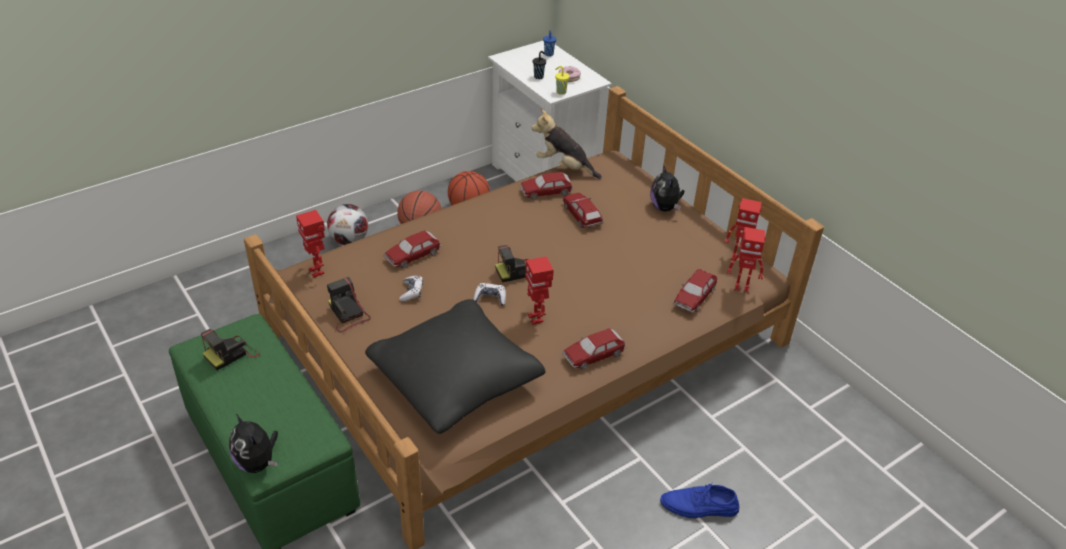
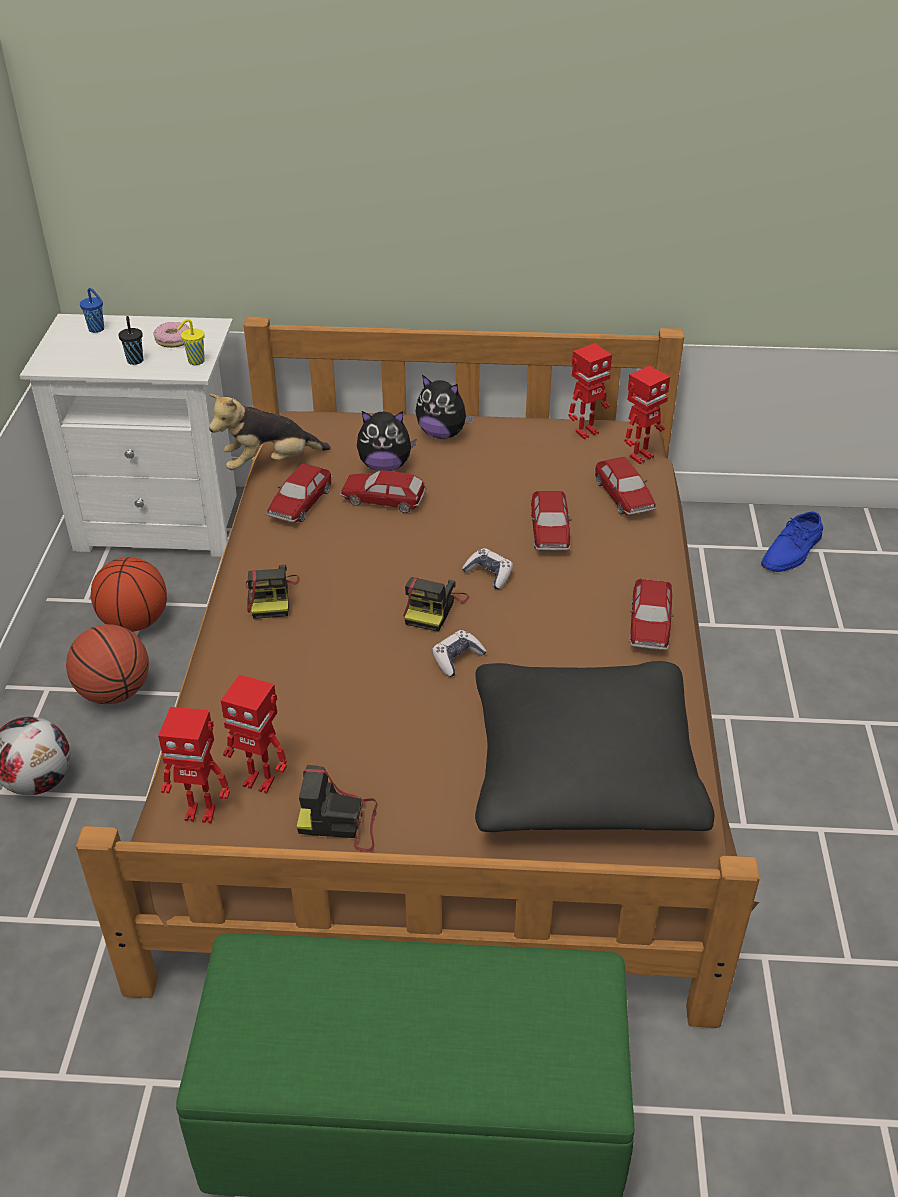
camera: 50 degrees left, 0 degrees up
(231, 354) = (294, 1012): camera -> camera (271, 597)
(258, 462) = (576, 1088): plush toy -> plush toy (385, 466)
(411, 292) = (364, 729): game controller -> game controller (489, 574)
(412, 255) = (285, 690): toy car -> toy car (550, 531)
(536, 318) = (538, 638): toy robot -> toy robot (260, 781)
(699, 507) = (835, 711): blue shoe -> blue shoe (792, 551)

